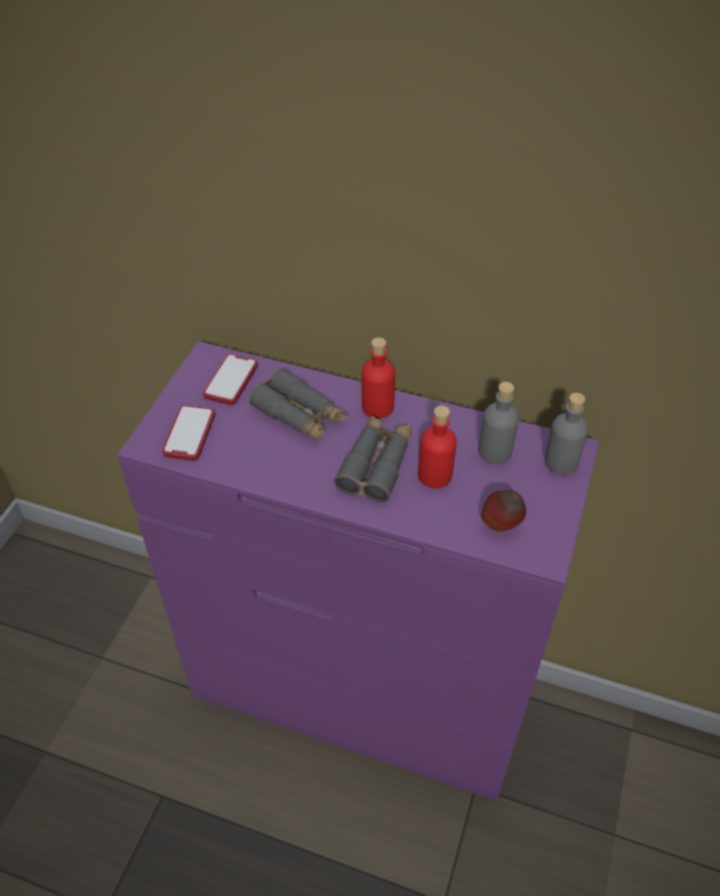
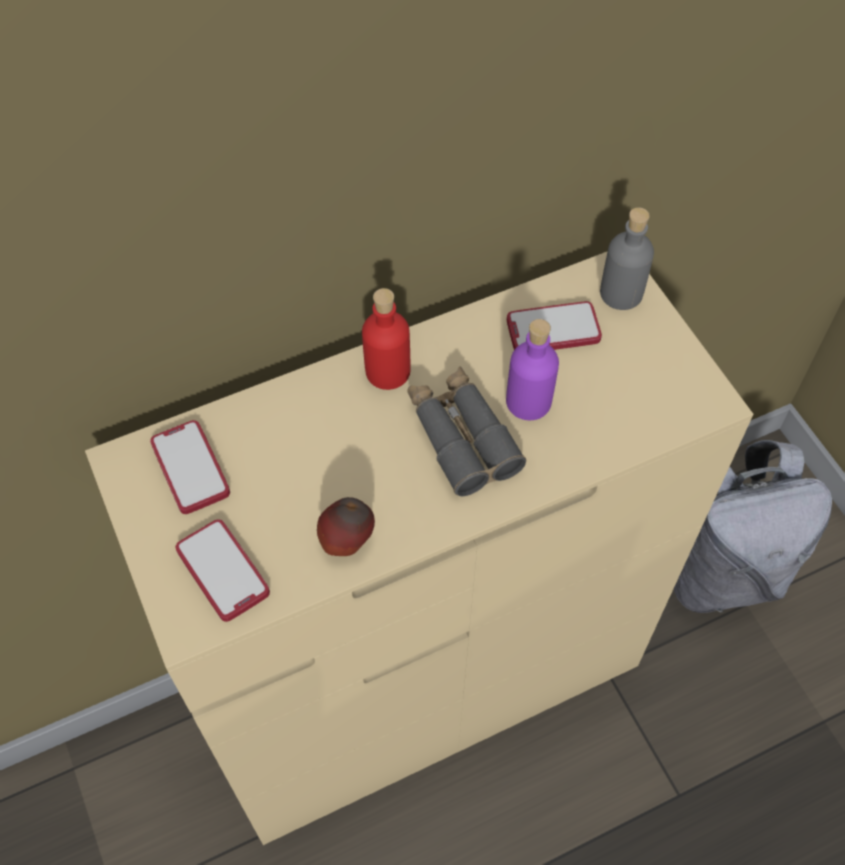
camera: 45 degrees left, 10 degrees up
(299, 415) = (318, 447): grey binoculars -> none
(360, 691) = (422, 681): purple dresser -> beige dresser
(435, 475) = (528, 401): red bottle -> purple bottle
(495, 451) = (553, 330): grey bottle -> phone
(501, 525) = (643, 403): apple -> apple (347, 541)
(617, 796) = (718, 569): none -> grey backpack

